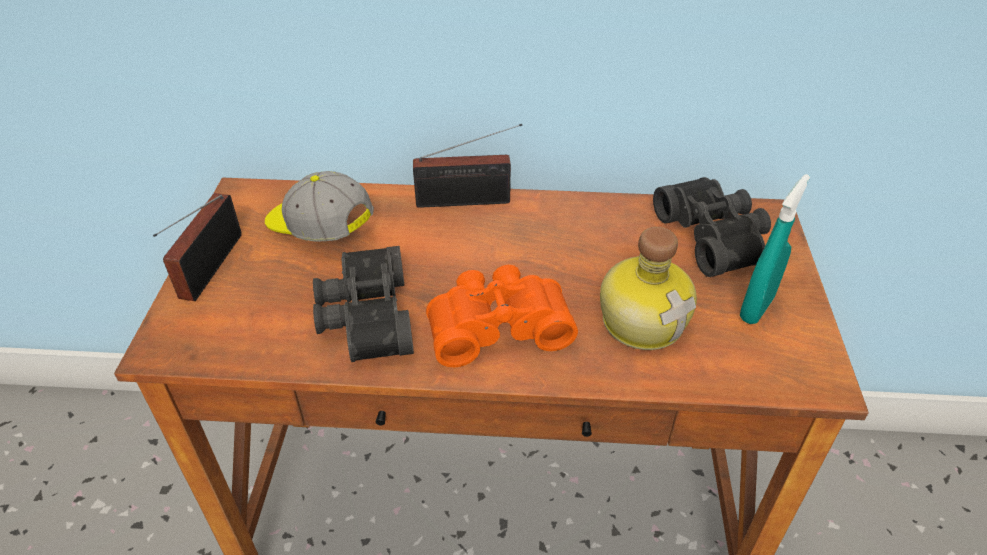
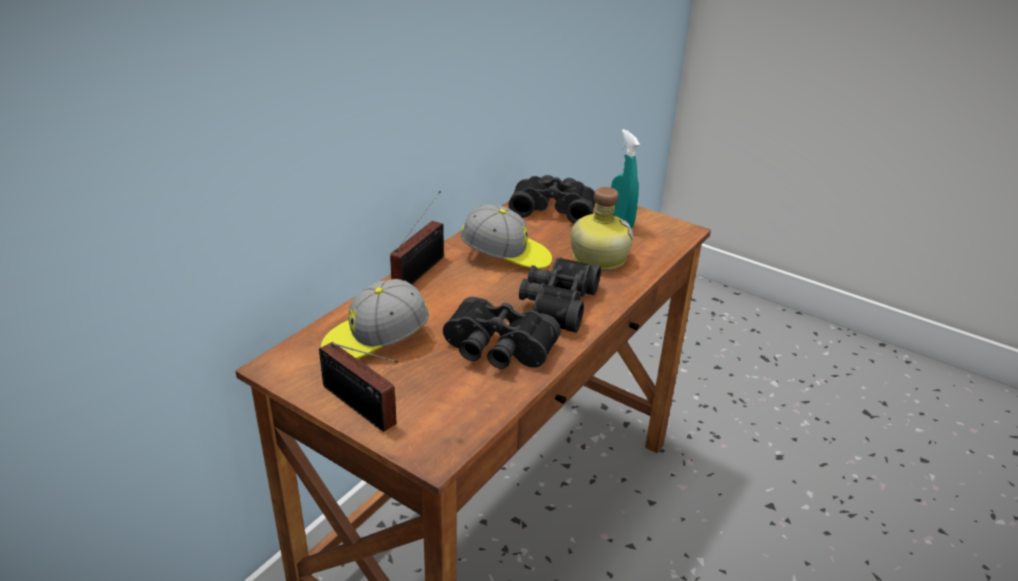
camera: 60 degrees left, 10 degrees down
(497, 326) = (556, 304): orange binoculars -> black binoculars
(560, 245) = (506, 256): none -> cap

